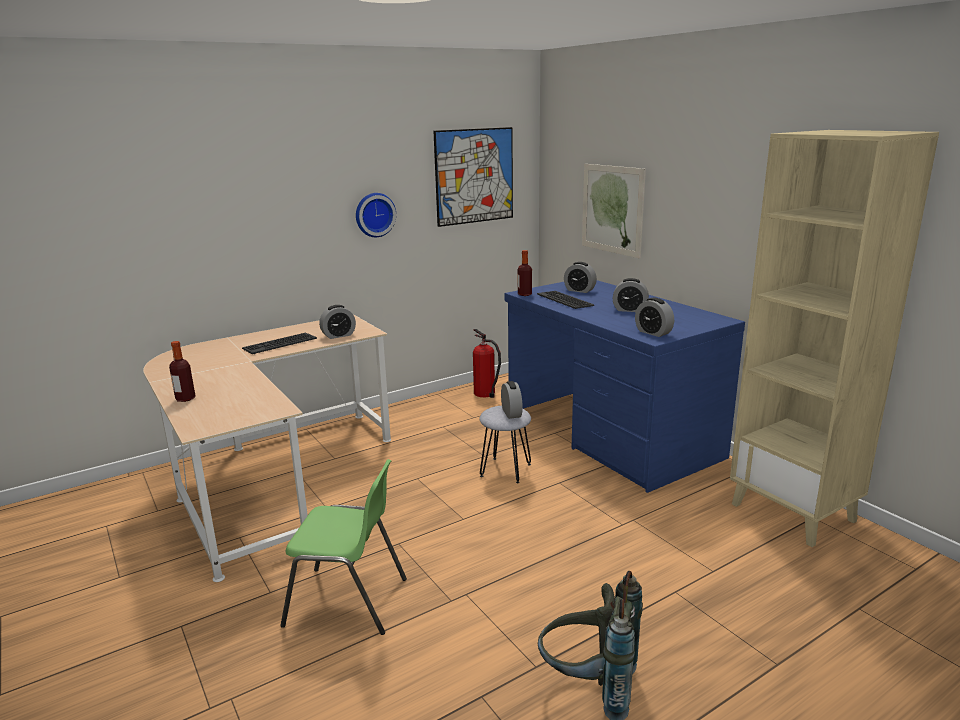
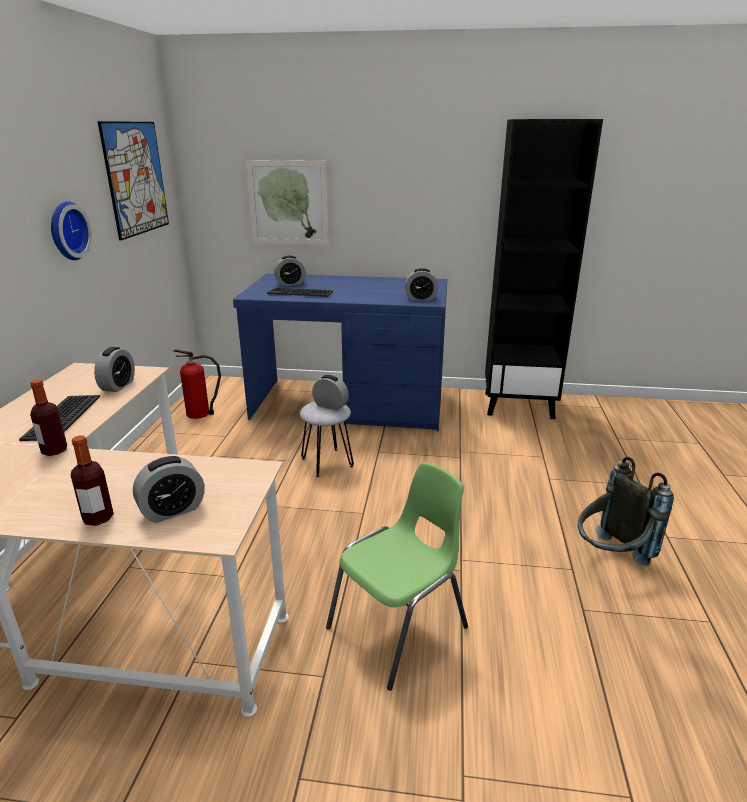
camera: 50 degrees left, 5 degrees up
(524, 294) = (255, 296): bottle -> bottle (54, 451)
(629, 310) = (364, 288): alarm clock -> alarm clock (172, 510)
(794, 512) = (519, 405): beige bookcase -> black bookcase

